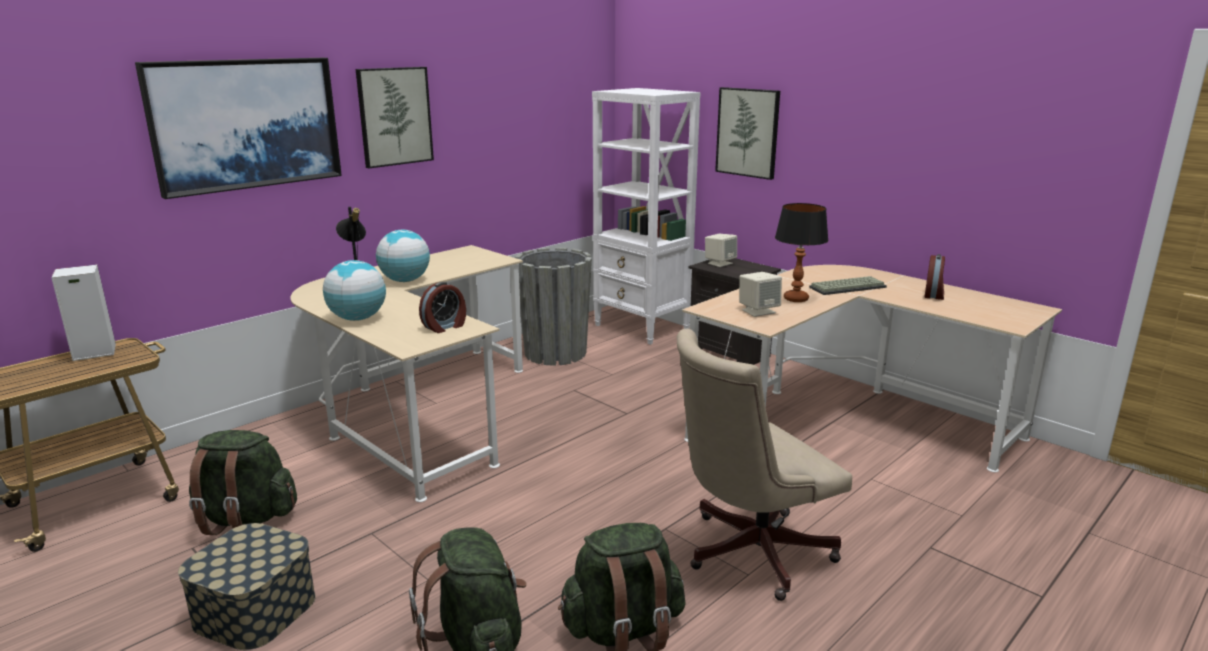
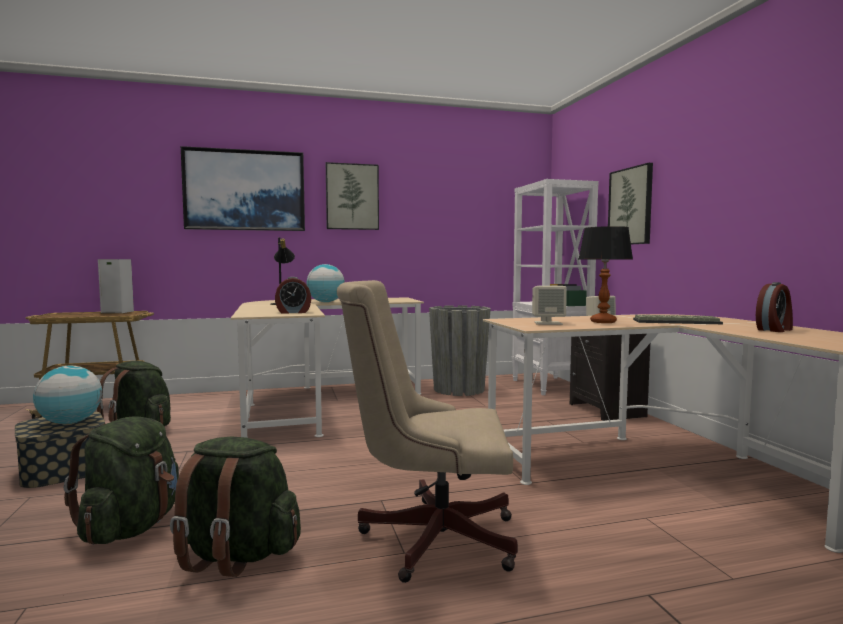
camera: 30 degrees right, 15 degrees down
(357, 318) = (255, 307): globe -> globe (70, 422)

